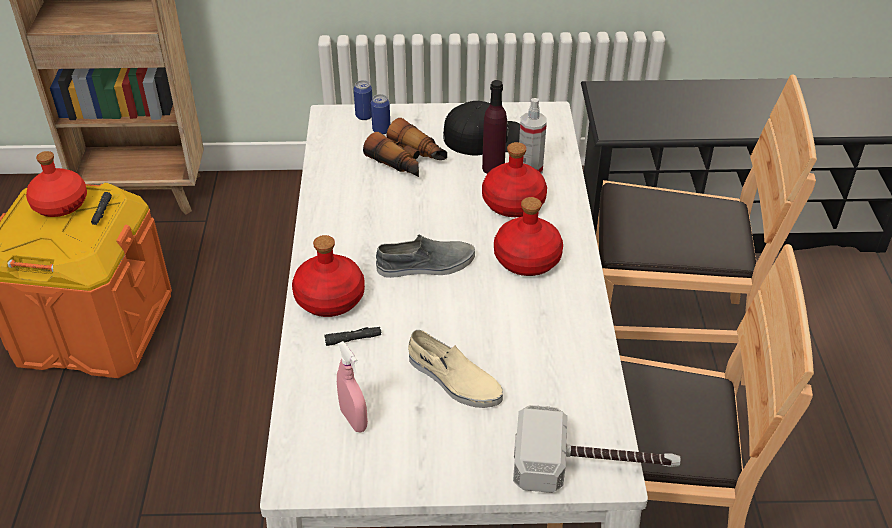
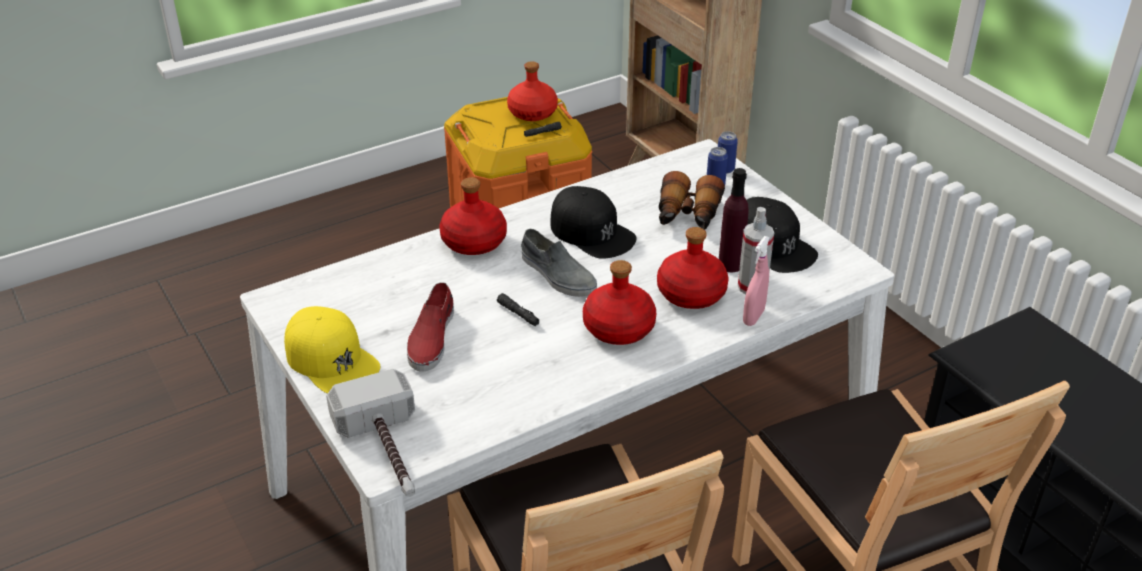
camera: 60 degrees right, 5 degrees down
(353, 339) = (437, 270): black flashlight -> black flashlight (518, 314)
(353, 420) = (351, 303): pink spray bottle -> pink spray bottle (753, 317)
(383, 221) = (592, 232): none -> black cap
(432, 463) = (332, 359): none -> yellow cap
(453, 379) = (431, 338): beige shoe -> red shoe

